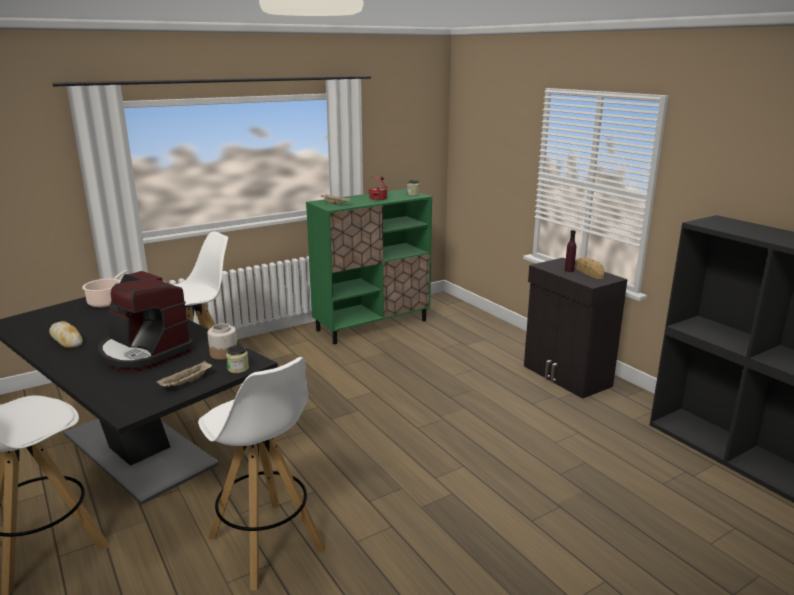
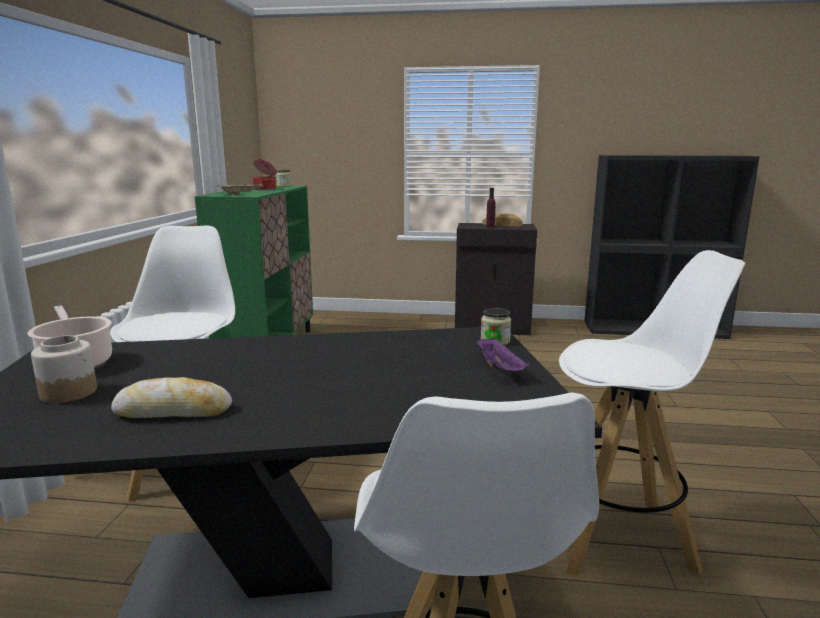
camera: 50 degrees left, 5 degrees down
(144, 352) = (348, 372): coffee machine -> none
(186, 383) = (500, 368): beige tray -> purple tray
(224, 353) = (436, 339): jar -> jar (69, 392)

